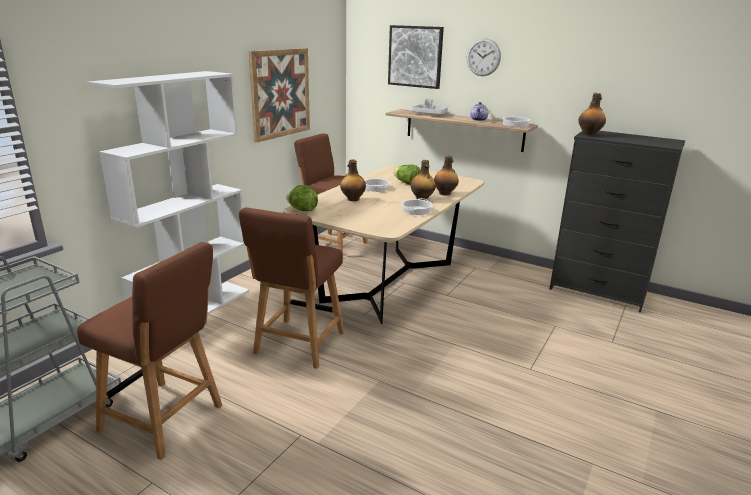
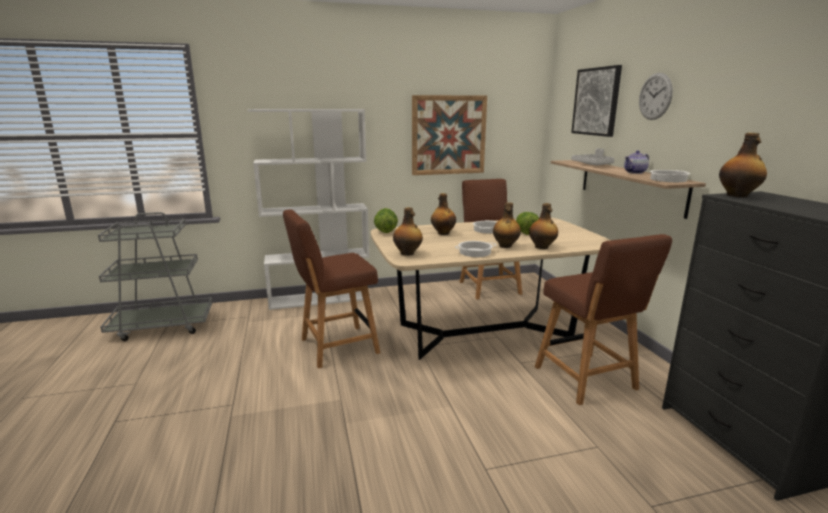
camera: 45 degrees right, 5 degrees down
(166, 419) = (198, 354): brown chair -> brown chair (588, 380)
(374, 225) = (407, 253): none -> bottle

